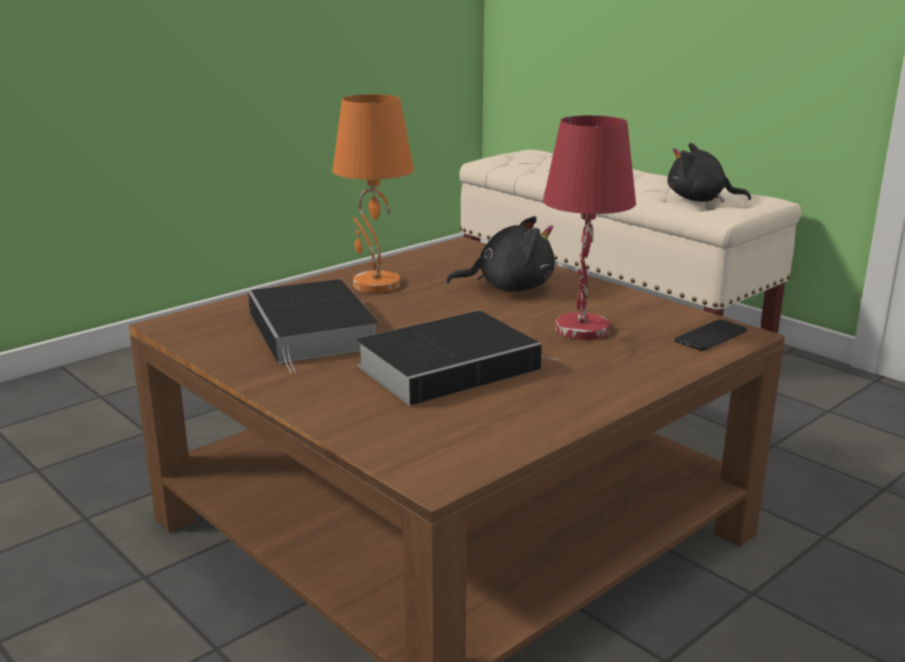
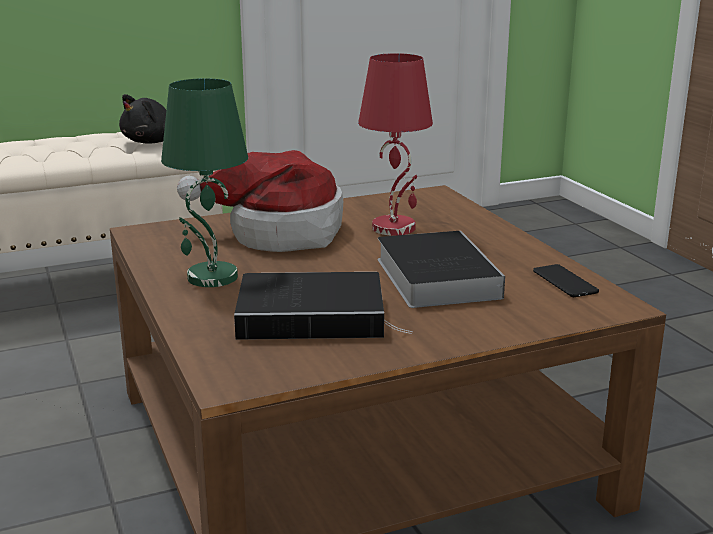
camera: 70 degrees left, 0 degrees up
(375, 284) = (211, 278): orange table lamp -> green table lamp
(509, 288) = (279, 233): black plush toy -> hat
(711, 336) = (434, 200): phone -> phone (565, 282)

